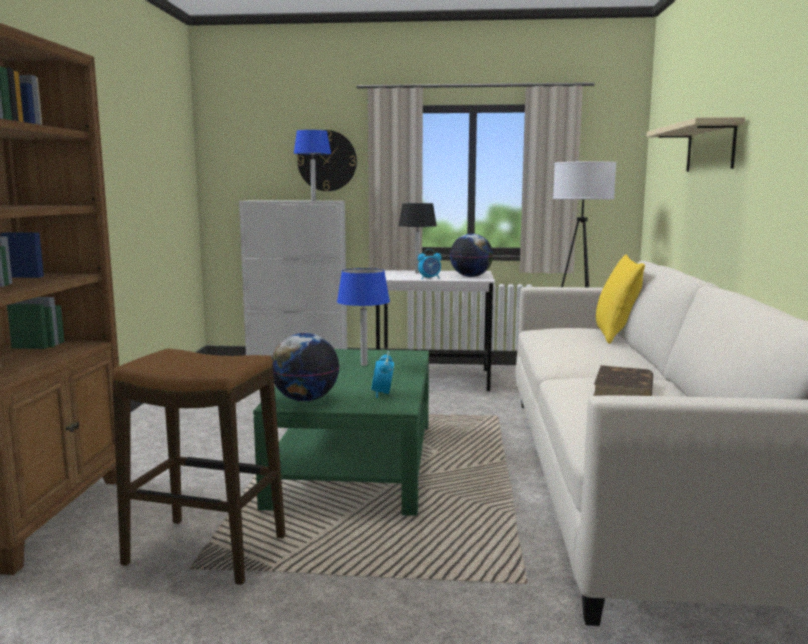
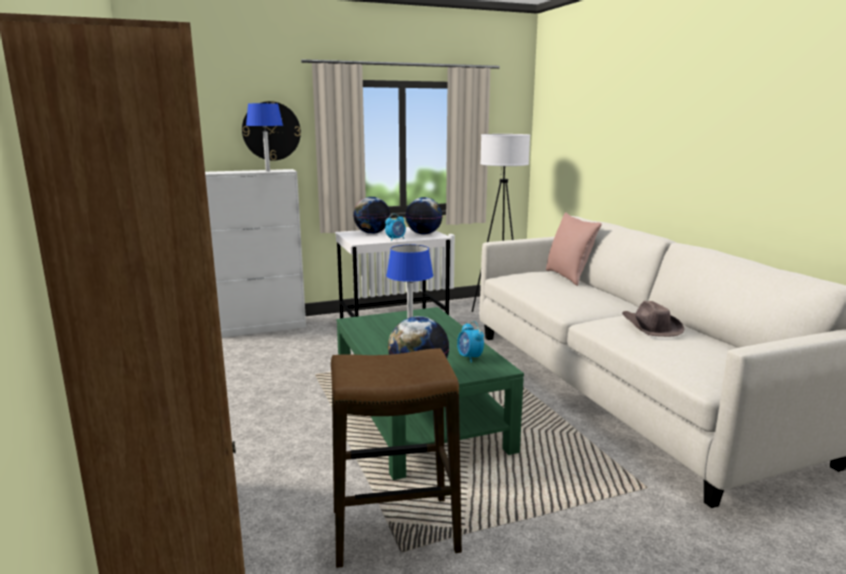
camera: 25 degrees left, 5 degrees up
(417, 273) = (372, 233): black table lamp -> globe
(615, 335) = (569, 277): yellow pillow -> pink pillow
(624, 388) = (650, 327): brown book -> brown hat
(710, 147) = (626, 130): beige shelf -> none

